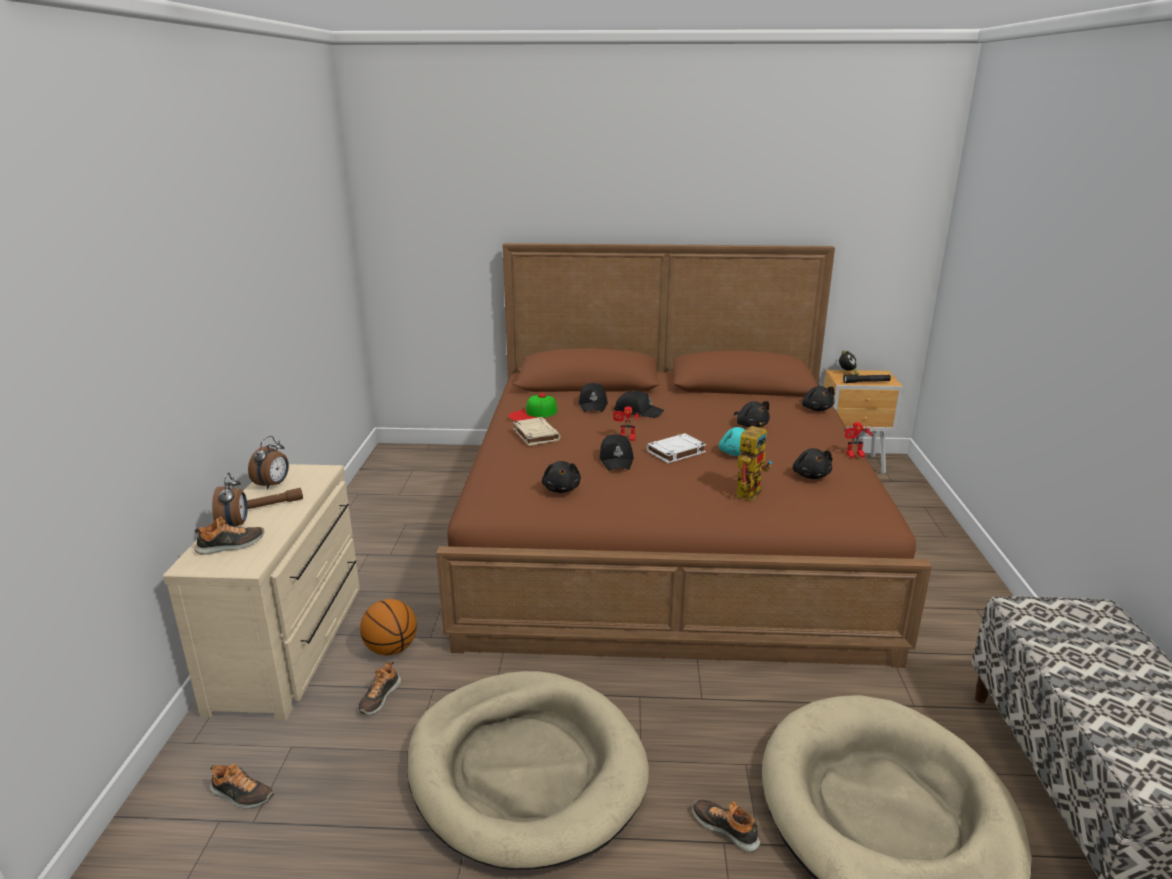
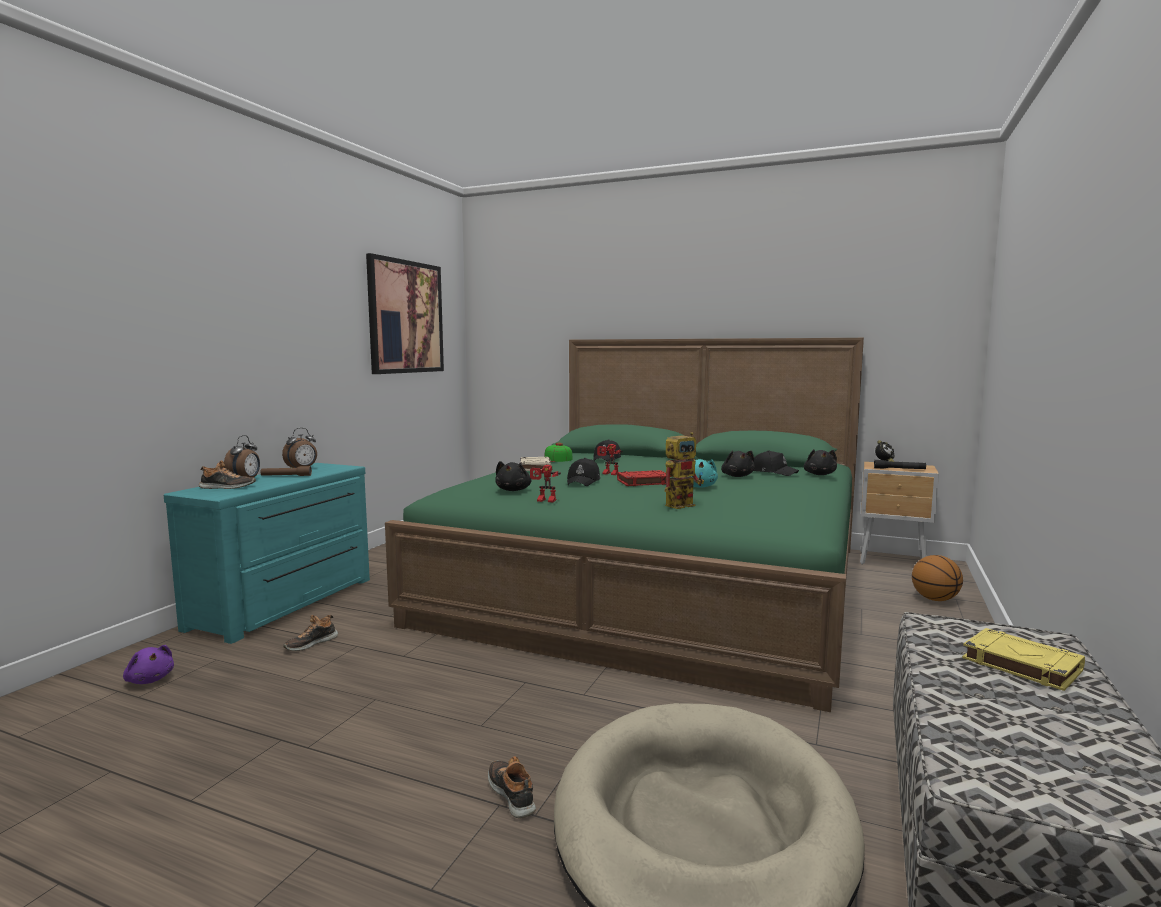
camera: 20 degrees right, 15 degrees down
(241, 795) = (150, 679): shoe -> purple plush toy
(294, 643) = (287, 603): beige dresser -> turquoise dresser
(306, 237) = (406, 317): none -> picture
(391, 649) = (351, 618): basketball -> basketball (935, 599)
(525, 770) = (373, 710): beige dog bed -> none
(638, 412) = (641, 464): black cap -> black cap (772, 472)
(664, 532) = (657, 582): brown bed -> green bed
(675, 452) = (643, 482): white book -> red book
(810, 475) = (759, 502): black plush toy -> none
(854, 456) = (824, 498): toy robot -> toy robot (544, 501)
(1102, 646) = (1020, 664): none -> yellow book

